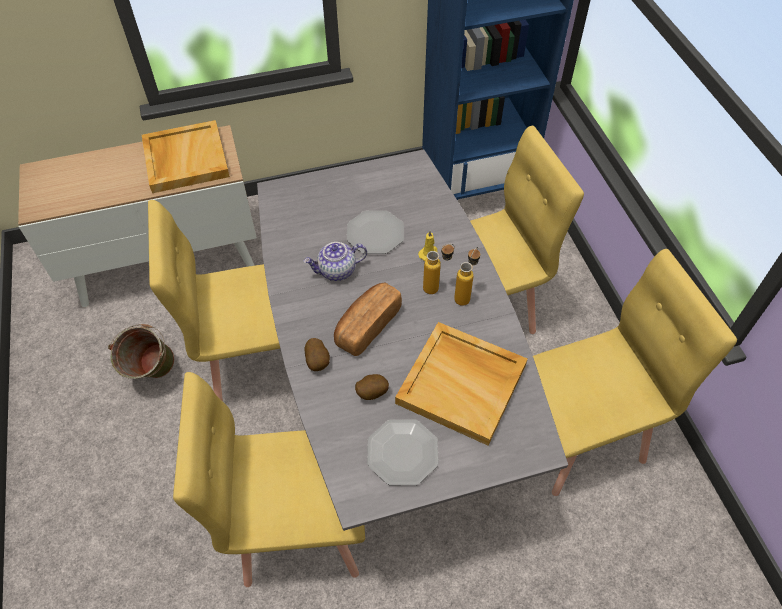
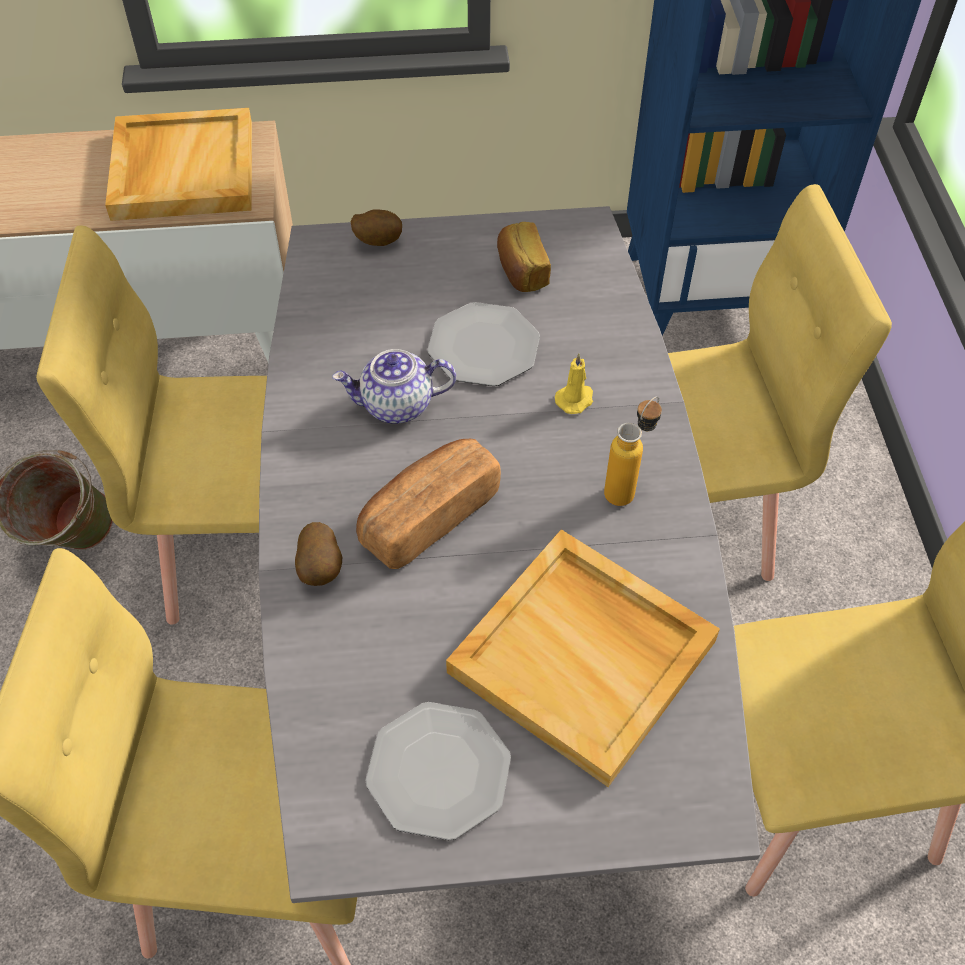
camera: 10 degrees right, 0 degrees up
(371, 392) = (407, 644): potato -> potato (377, 241)
(385, 190) = (521, 271): none -> bread
(437, 287) = (576, 463): bottle -> none

